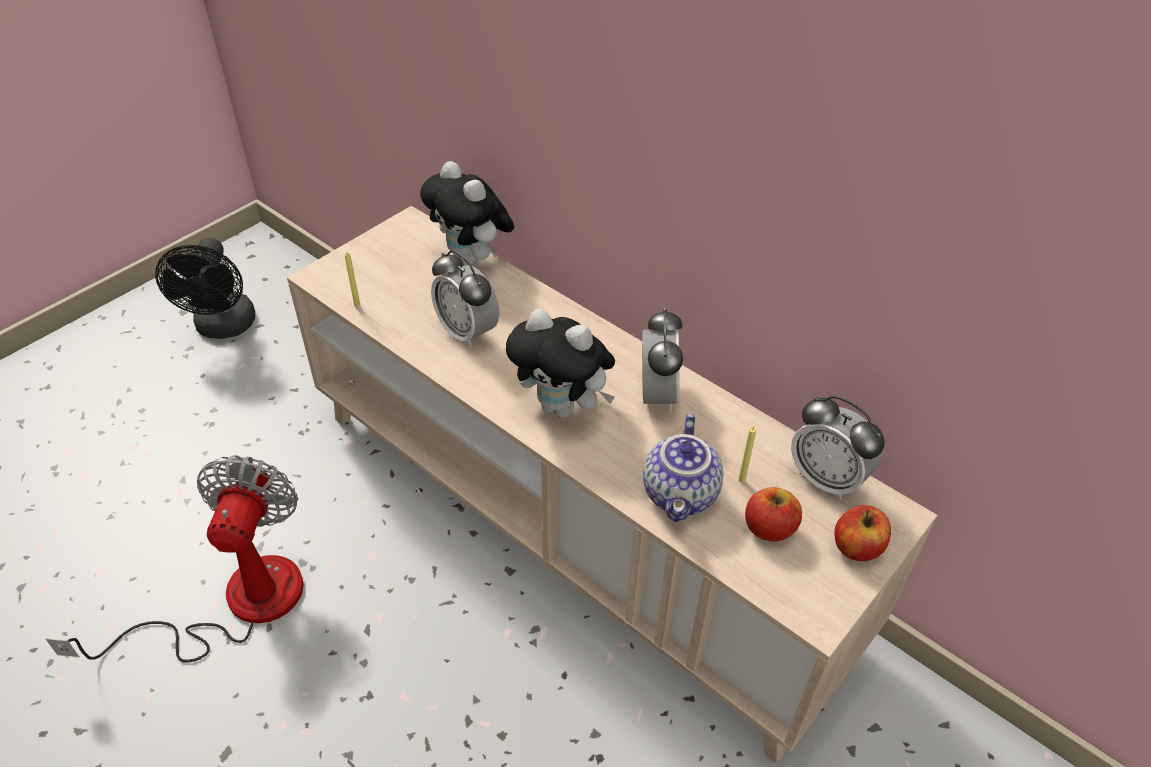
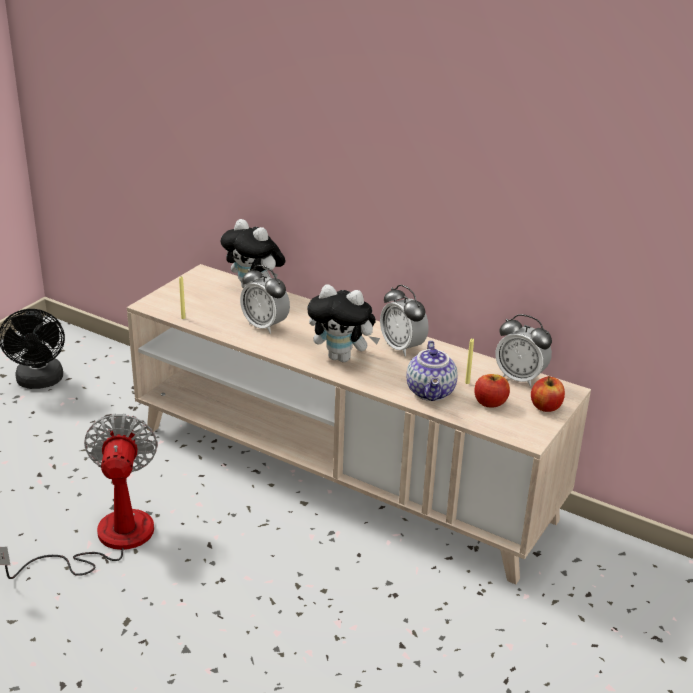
camera: 10 degrees left, 15 degrees down
(657, 395) = (402, 347): alarm clock -> alarm clock turned 150 degrees clockwise

